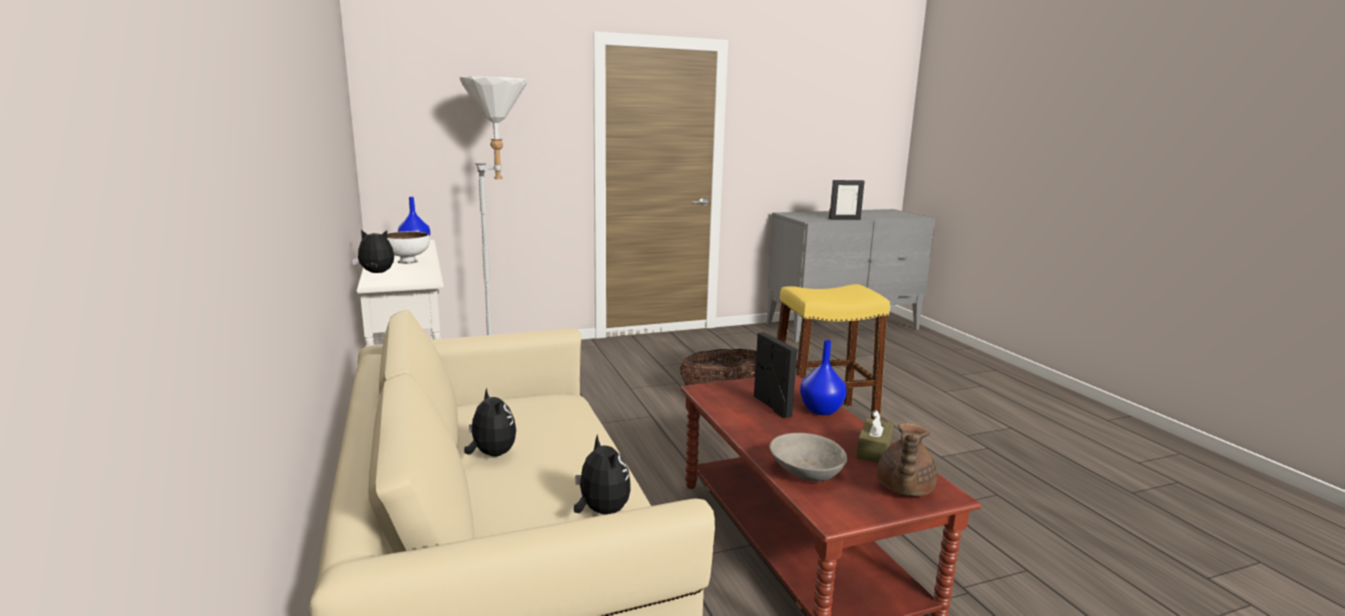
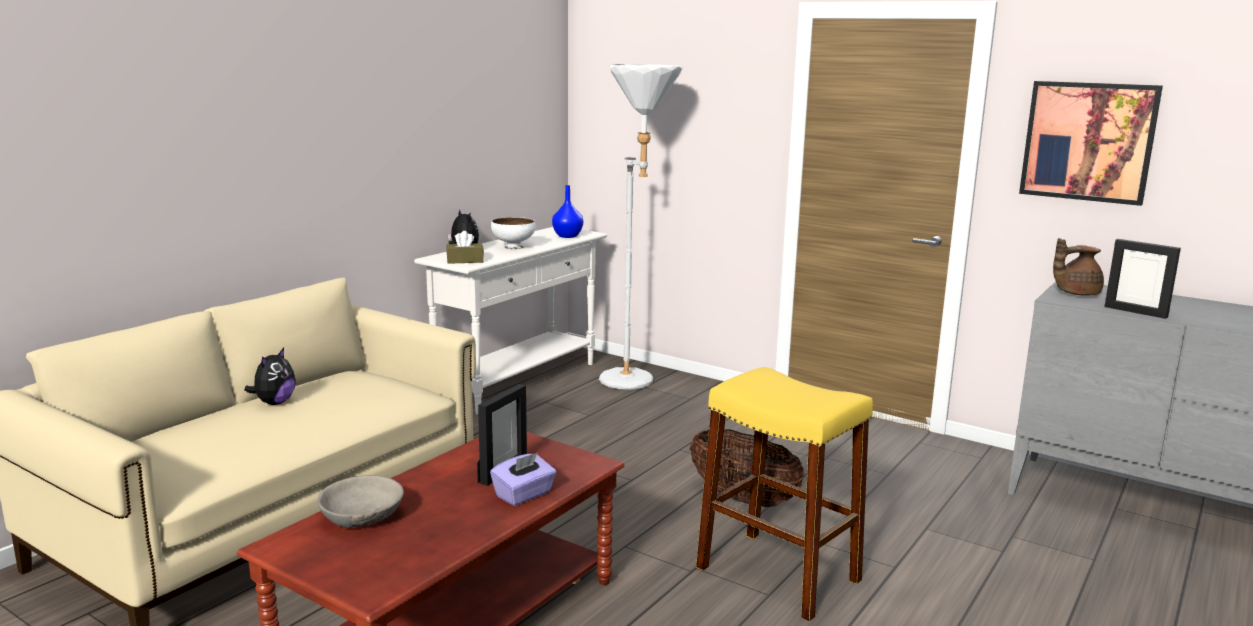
camera: 55 degrees right, 0 degrees up
(601, 511) = (211, 458): plush toy -> none
(780, 128) = (1088, 141): none -> picture
(820, 410) = (524, 495): blue vase -> purple tissue box
(874, 450) = (445, 540): brown tissue box -> brown tissue box (465, 261)
(903, 488) = (364, 568): brown teapot -> brown teapot (1075, 293)

